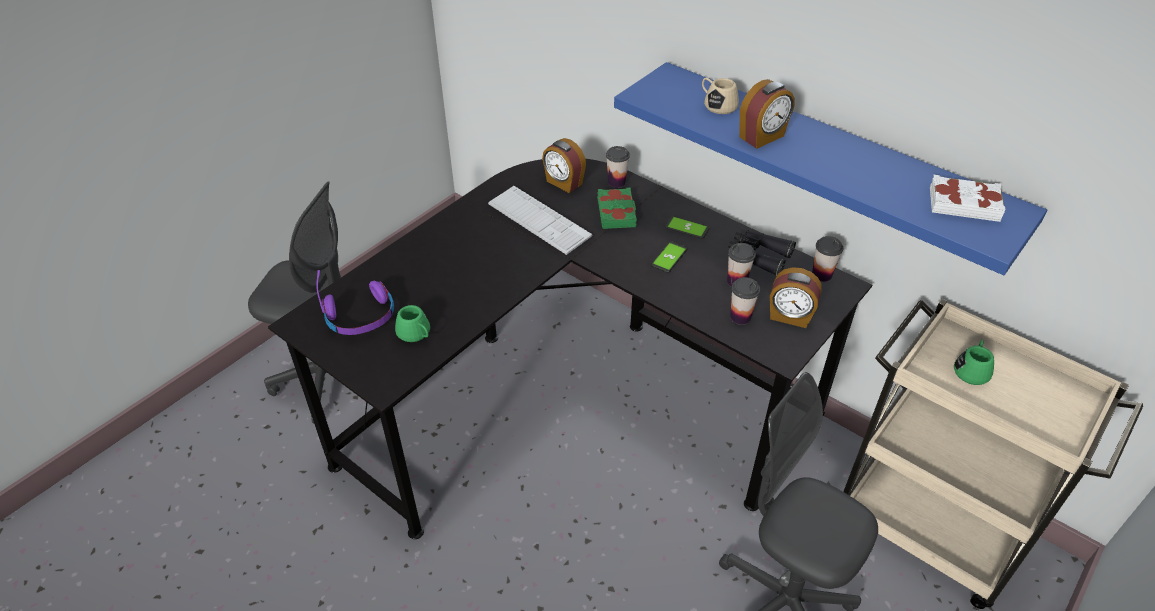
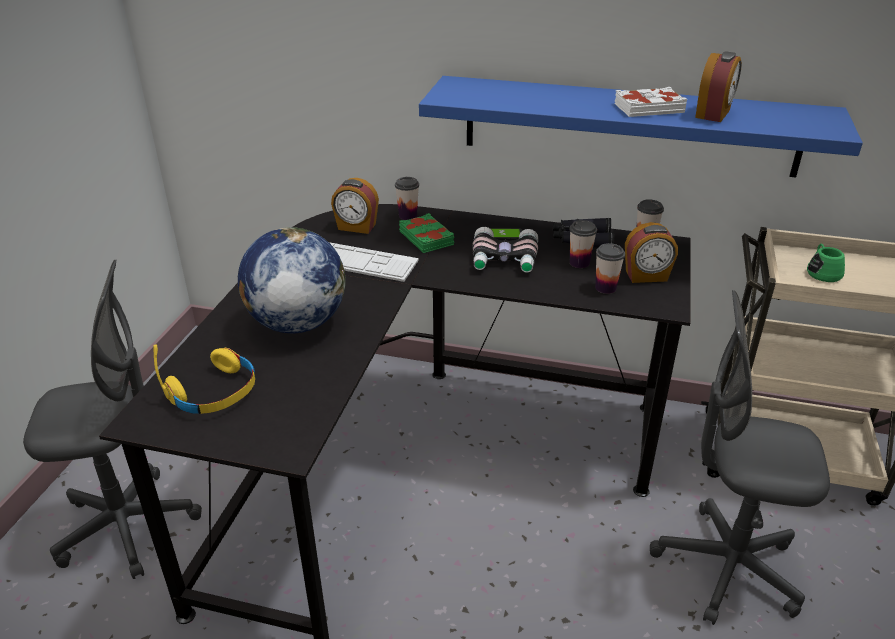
camera: 25 degrees left, 10 degrees down
(361, 316) = (215, 393): purple headphones -> yellow headphones
(416, 334) = (293, 390): green mug -> none
(455, 271) = (297, 323): none -> globe
(669, 257) = (504, 260): phone -> binoculars
(717, 104) = (519, 93): beige mug -> none
(762, 137) = (581, 105): alarm clock -> alarm clock (713, 114)
(963, 203) = (785, 115): white book -> white book (648, 108)

